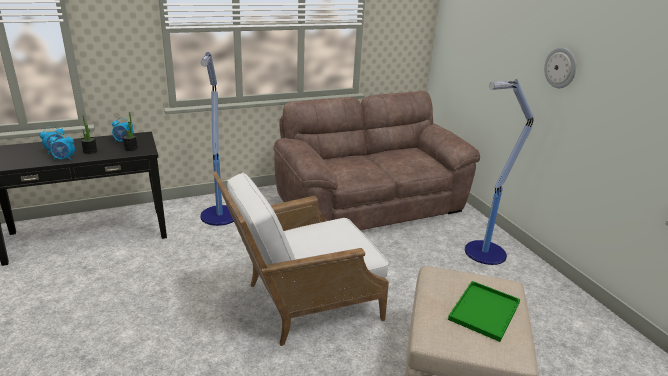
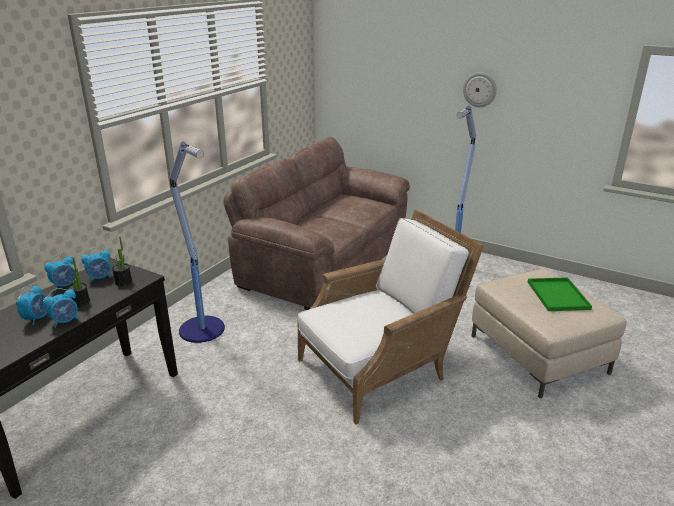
camera: 35 degrees left, 0 degrees up
(100, 139) = (65, 286): none -> alarm clock
(302, 303) = (381, 366): white armchair -> white armchair turned 150 degrees counterclockwise

